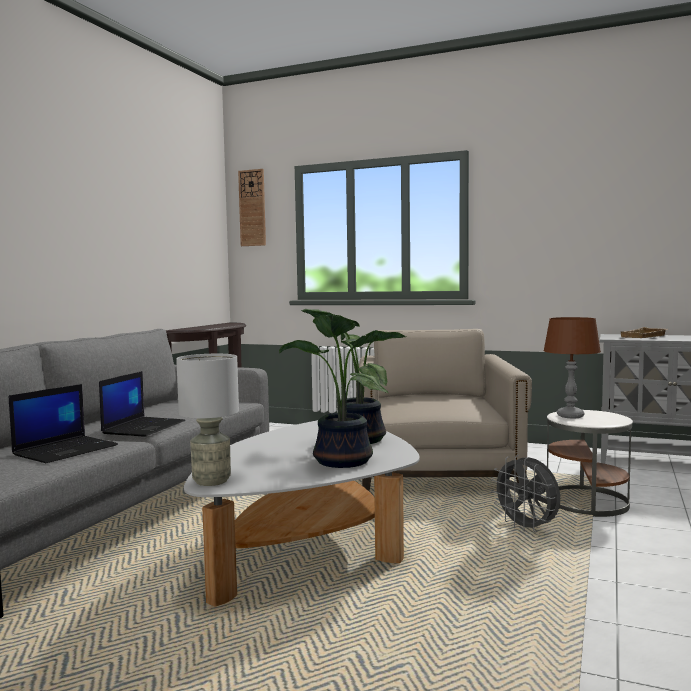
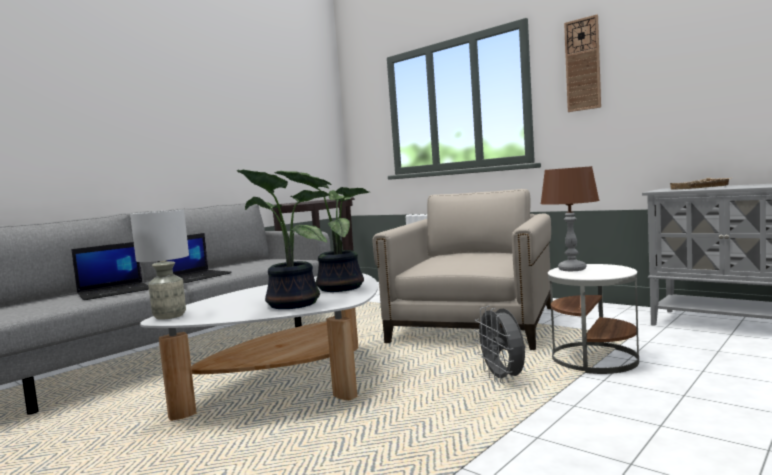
camera: 20 degrees right, 0 degrees up
(252, 208) = (358, 98): wall clock -> wall clock (583, 64)

